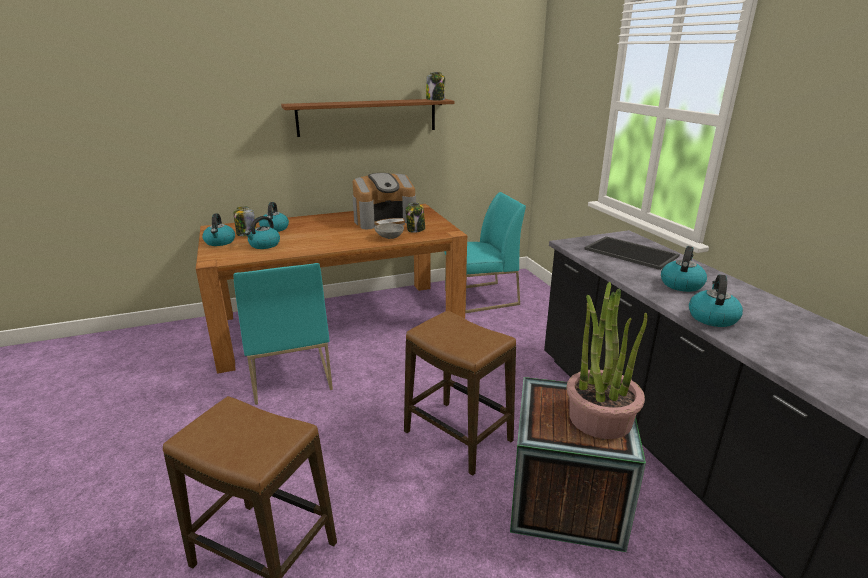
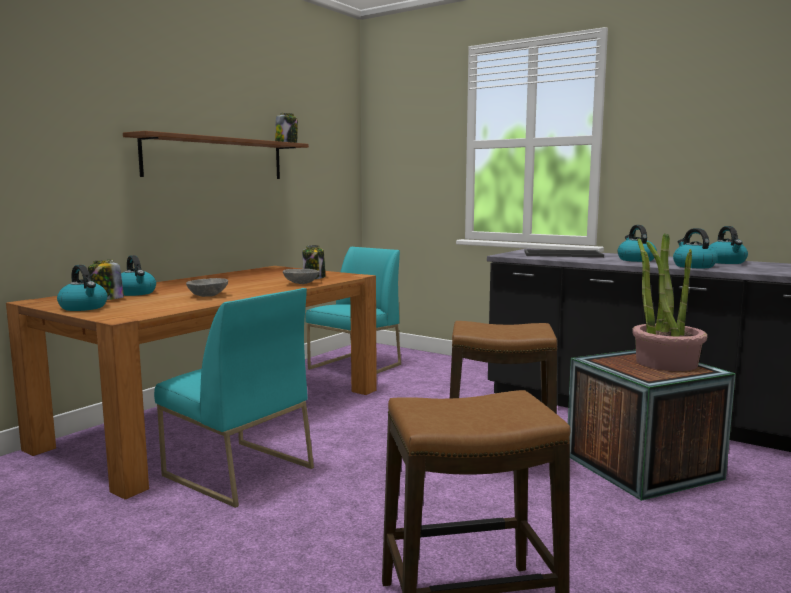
camera: 35 degrees left, 15 degrees down
(264, 245) = (159, 302): kettle -> kettle (726, 262)
(304, 242) = (208, 295): none -> grey bowl
(384, 220) = (262, 276): coffee machine -> none

